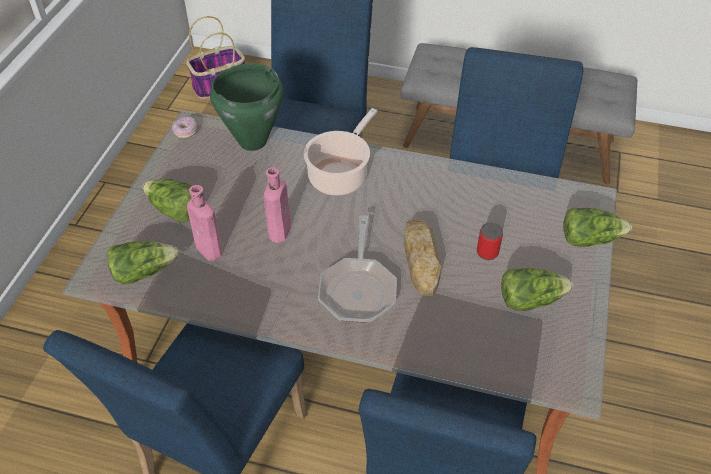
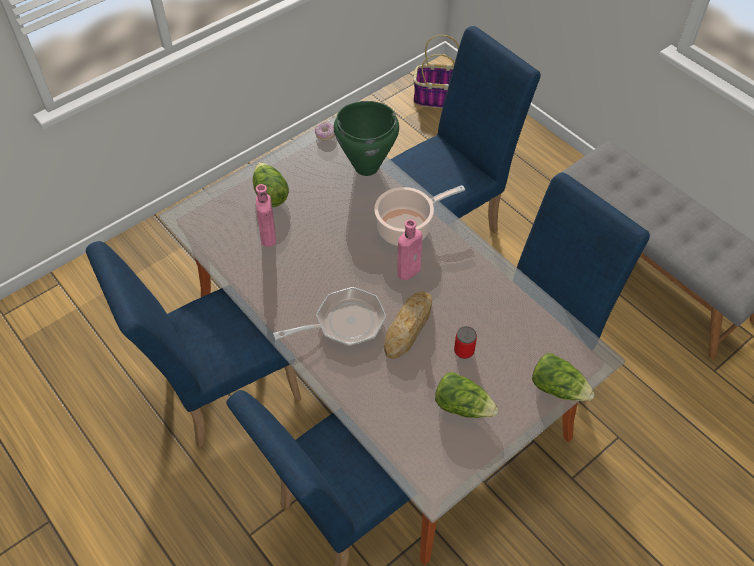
camera: 35 degrees right, 5 degrees up
(143, 271) = (215, 229): lettuce -> none
(280, 230) = (328, 248): pink bottle -> pink bottle (410, 270)
(358, 289) = (344, 323): frying pan -> frying pan turned 150 degrees counterclockwise

